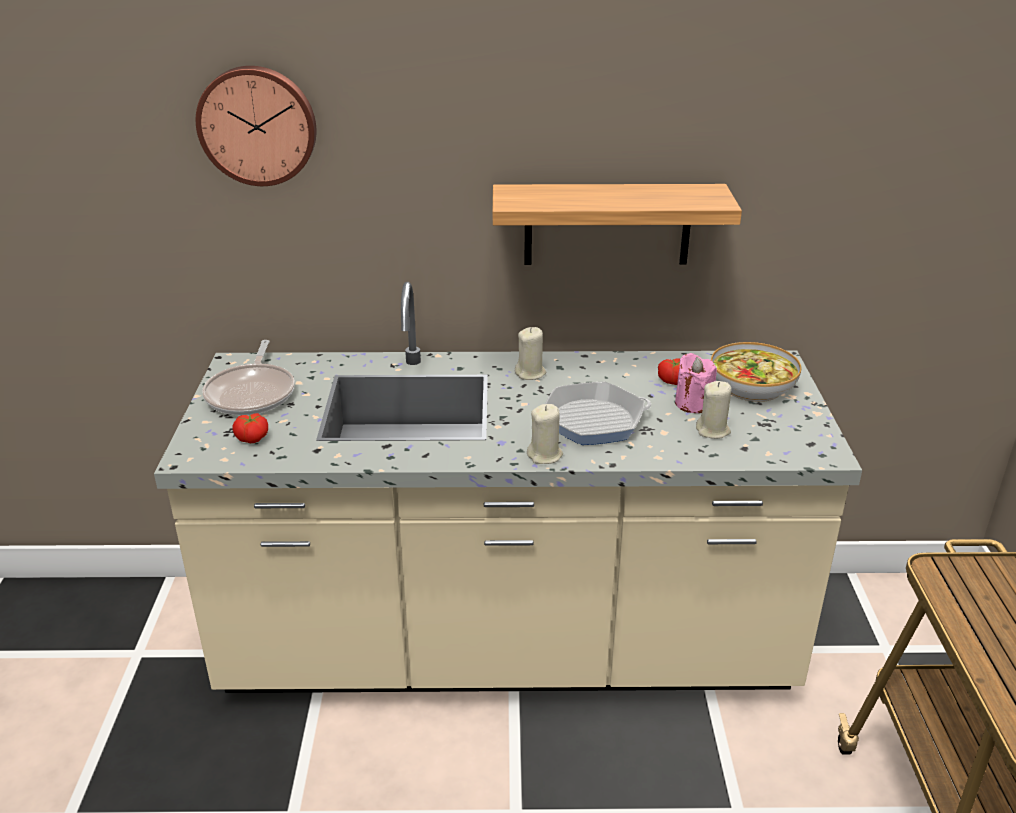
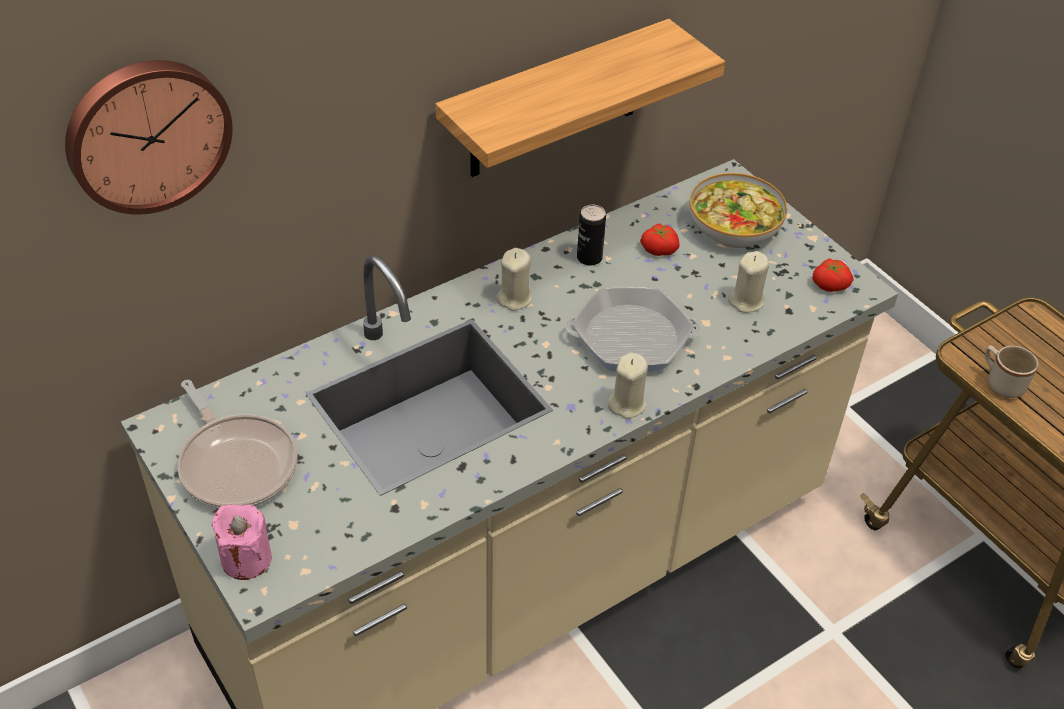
camera: 35 degrees left, 15 degrees up
(253, 438) = (306, 526): tomato -> tomato (830, 284)
(592, 421) = (631, 338): frying pan -> frying pan turned 45 degrees clockwise
(612, 369) = (589, 258): none -> can
(693, 404) = (701, 273): pink candle -> pink candle (246, 559)
(956, 601) = (1000, 382): none -> beige mug

